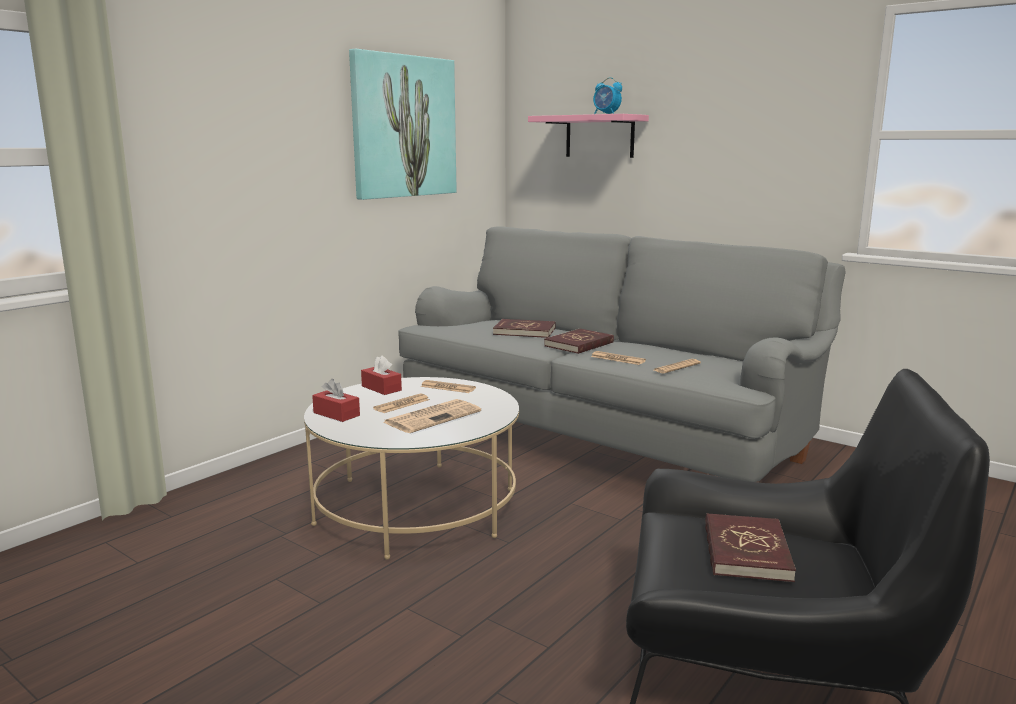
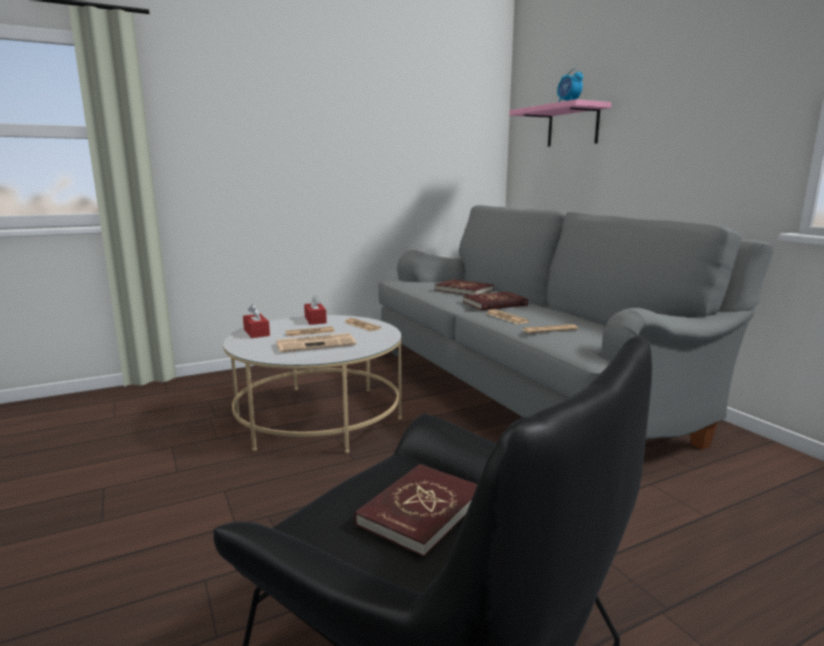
camera: 25 degrees right, 0 degrees up
(403, 127) = (401, 121): picture -> none

